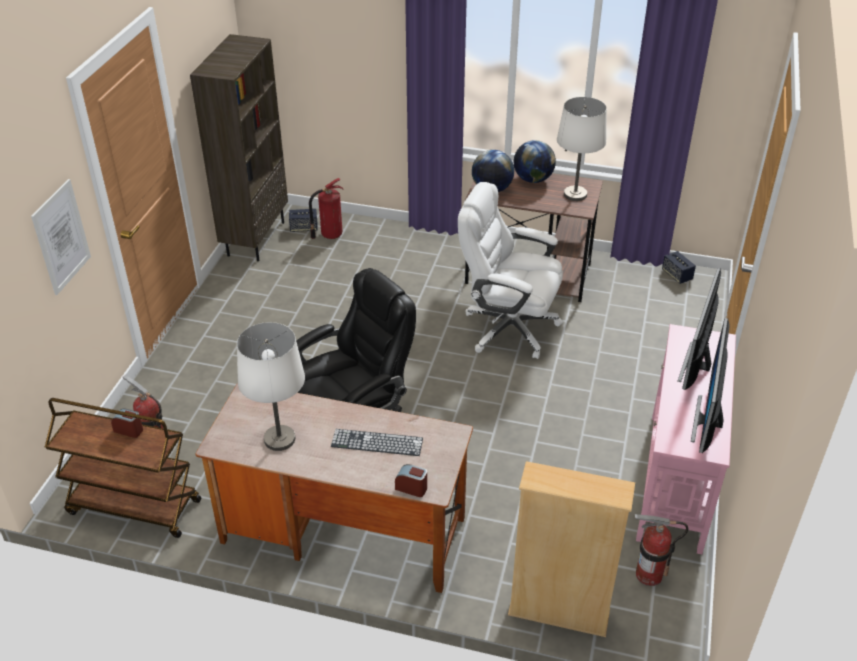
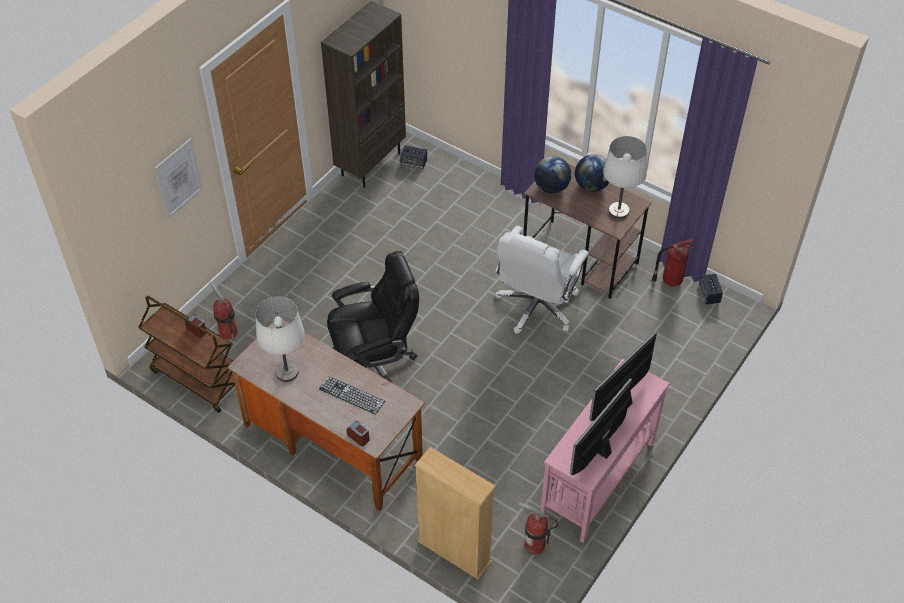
camera: 20 degrees right, 10 degrees up
(330, 235) = (432, 175): fire extinguisher -> fire extinguisher (670, 280)
(508, 328) = (536, 307): white office chair -> white office chair turned 105 degrees counterclockwise

